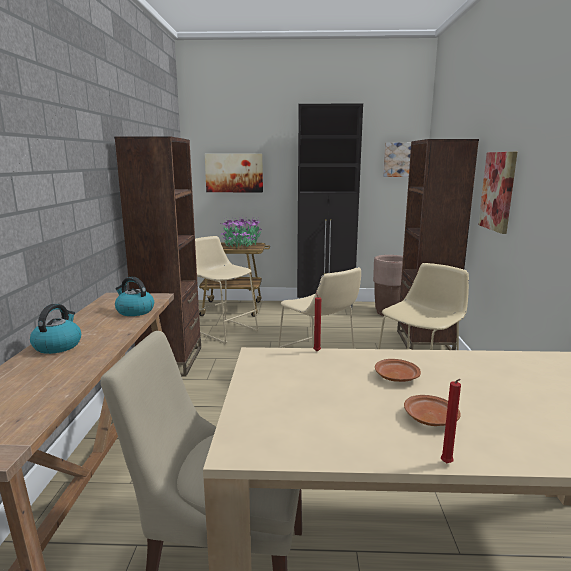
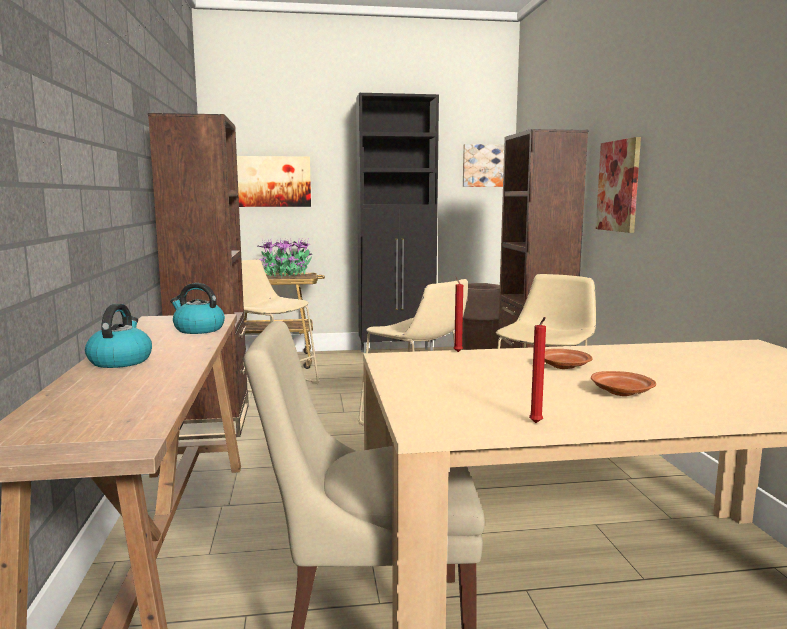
camera: 10 degrees left, 5 degrees down
(447, 464) = (660, 420): red candle -> red candle (536, 424)

